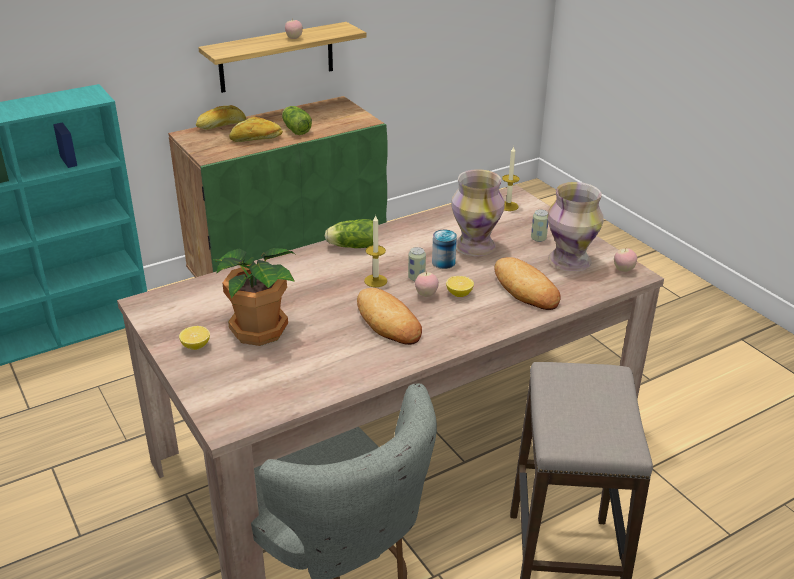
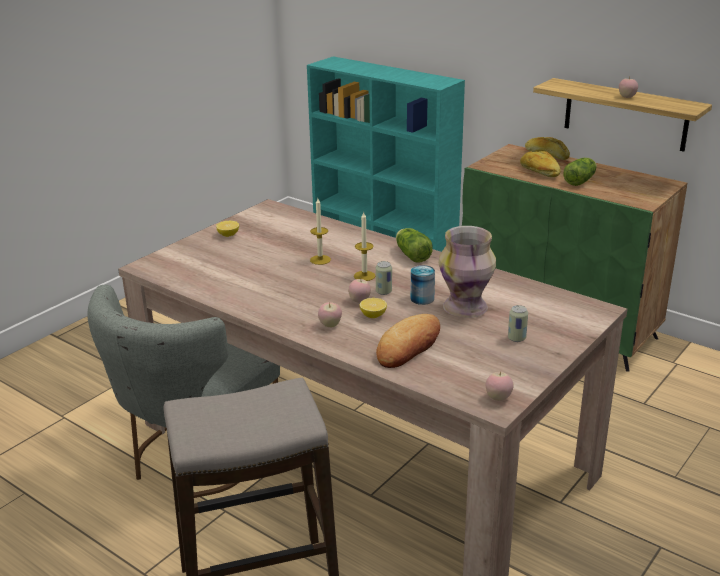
camera: 70 degrees right, 5 degrees down
(258, 329) = (262, 249): potted plant -> none
(388, 321) = (305, 293): bread -> none
(463, 321) = (330, 325): none -> apple
(508, 206) = (570, 311): candle -> candle (320, 260)
(570, 262) = (485, 363): vase -> none

